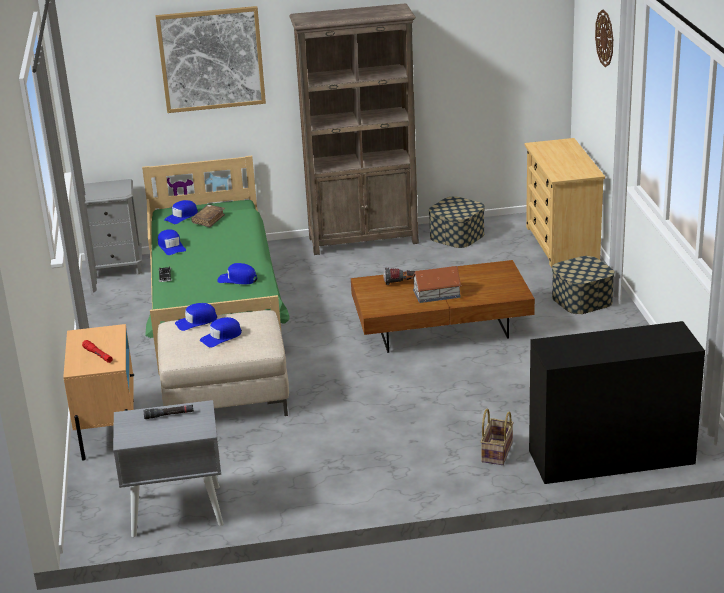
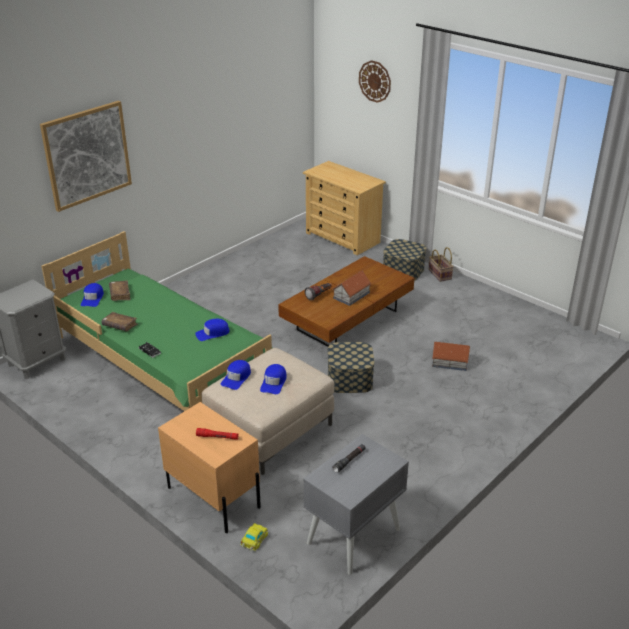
camera: 40 degrees left, 5 degrees up
(95, 475) = (254, 540): none -> toy car
(171, 246) = (120, 325): blue cap -> brown book
(364, 240) = (210, 275): brown bookcase -> none
(457, 235) = (270, 252): storage box -> storage box (350, 379)
(492, 408) = (450, 362): none -> toy house
(496, 451) = (491, 390): basket -> basket (439, 274)
(611, 457) = (554, 366): black desk -> none

